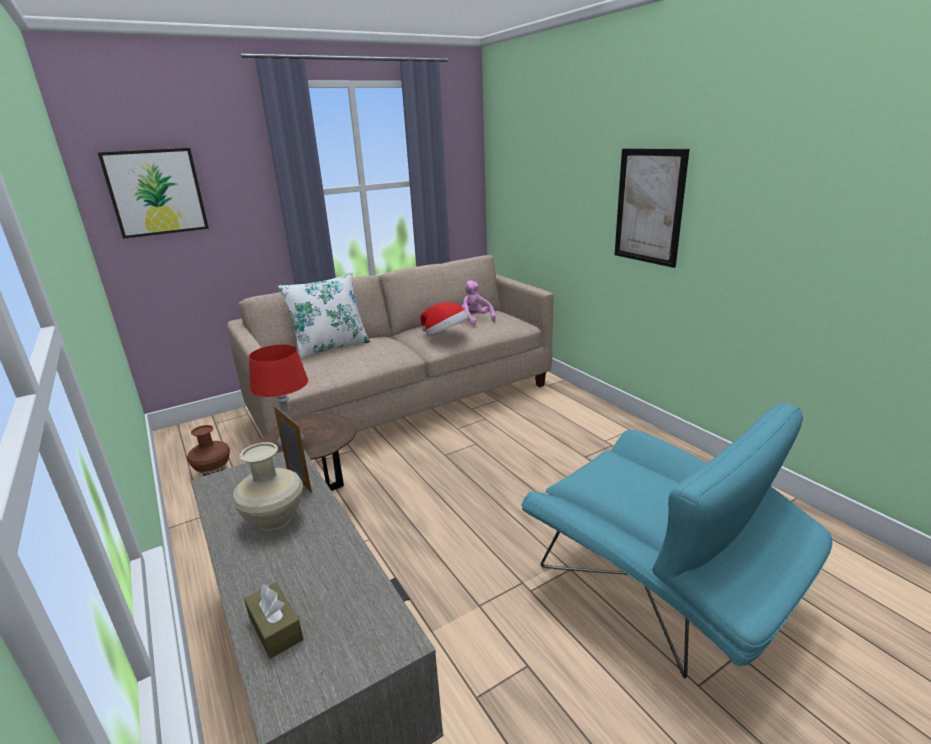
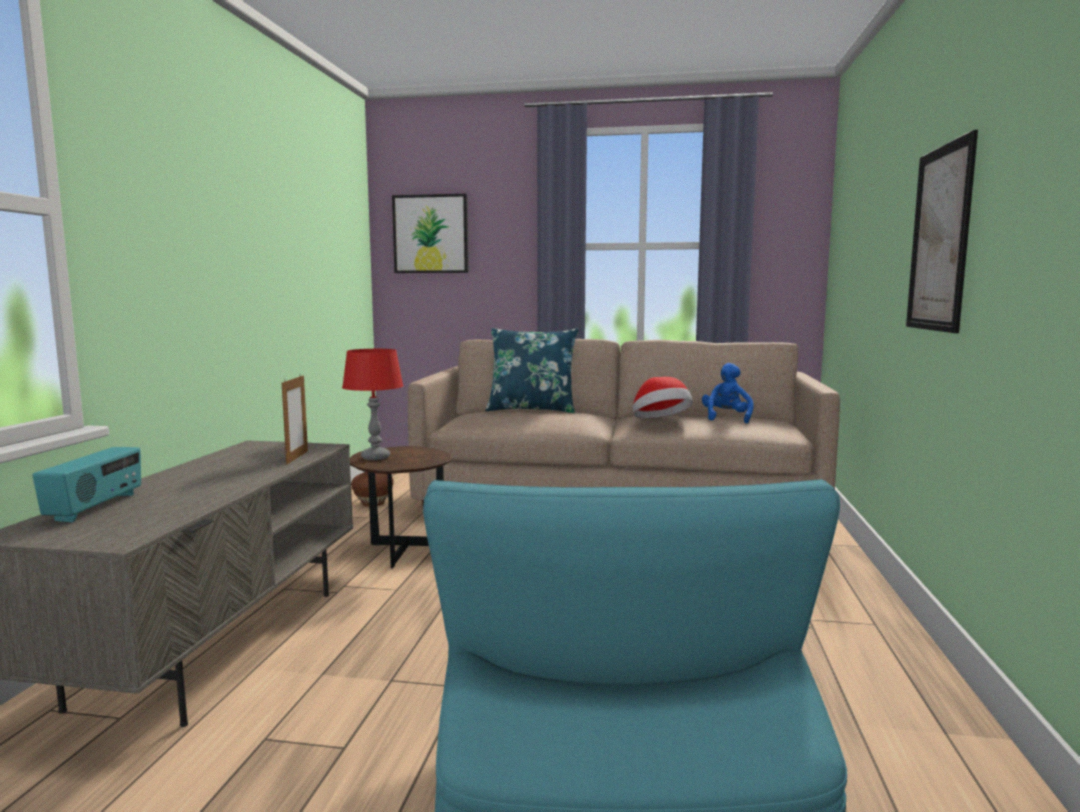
camera: 40 degrees right, 15 degrees down
(275, 519) = (232, 468): beige vase -> none
(275, 628) = (96, 507): brown tissue box -> radio
(330, 347) = (532, 410): white pillow -> blue pillow
(474, 320) = (726, 418): pink plush toy -> blue plush toy

